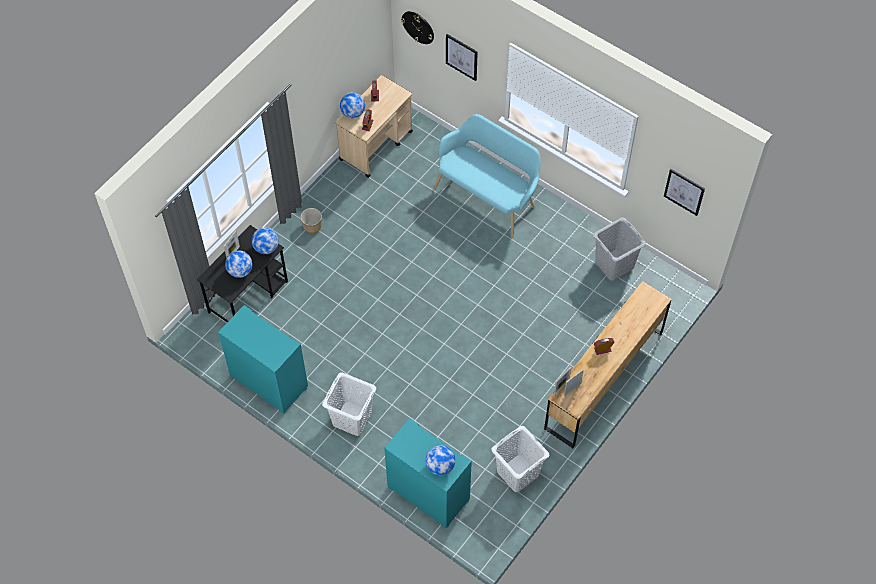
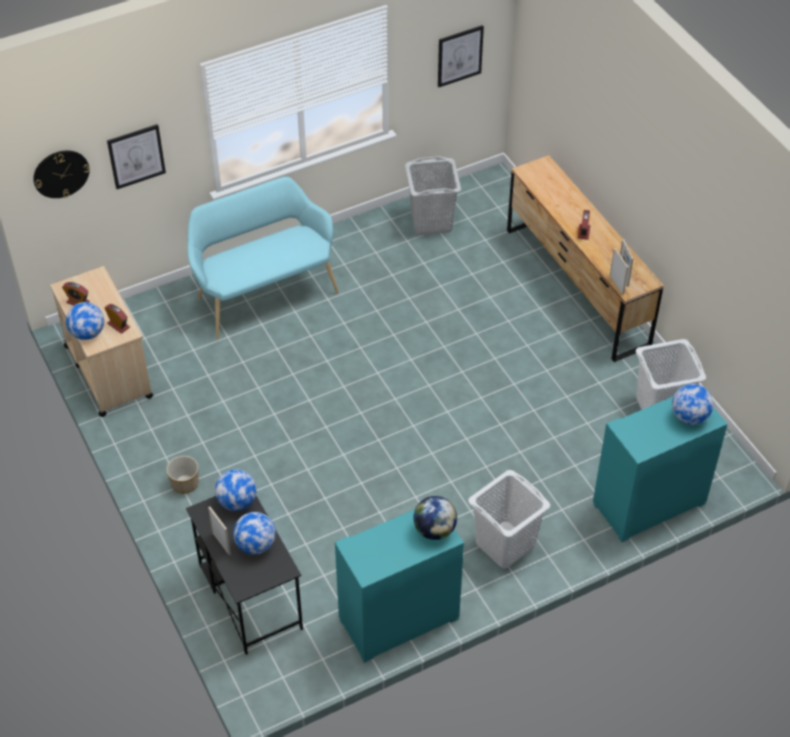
camera: 65 degrees left, 10 degrees down
(276, 353) = (434, 530): none -> globe

